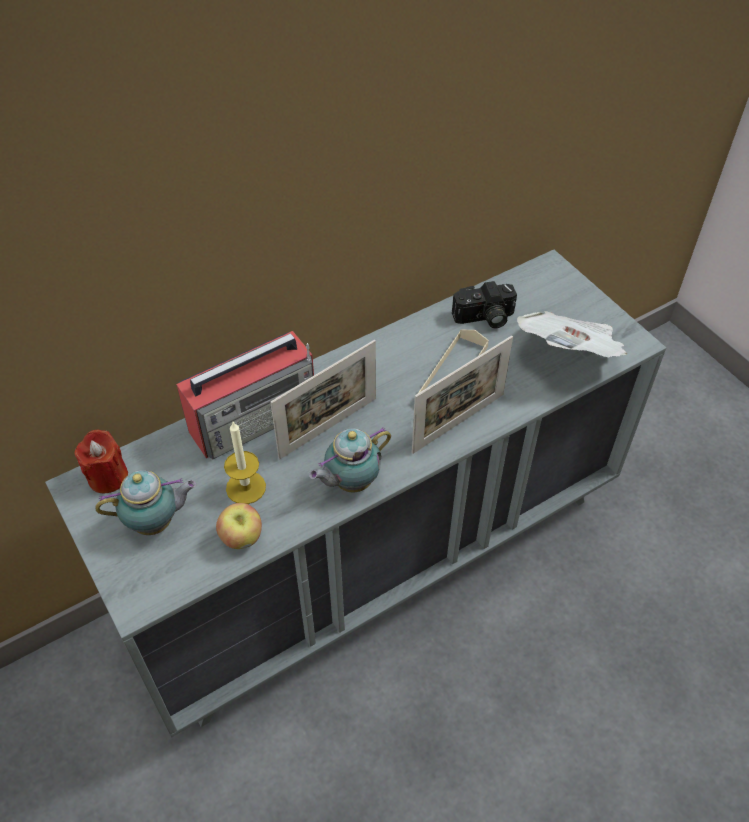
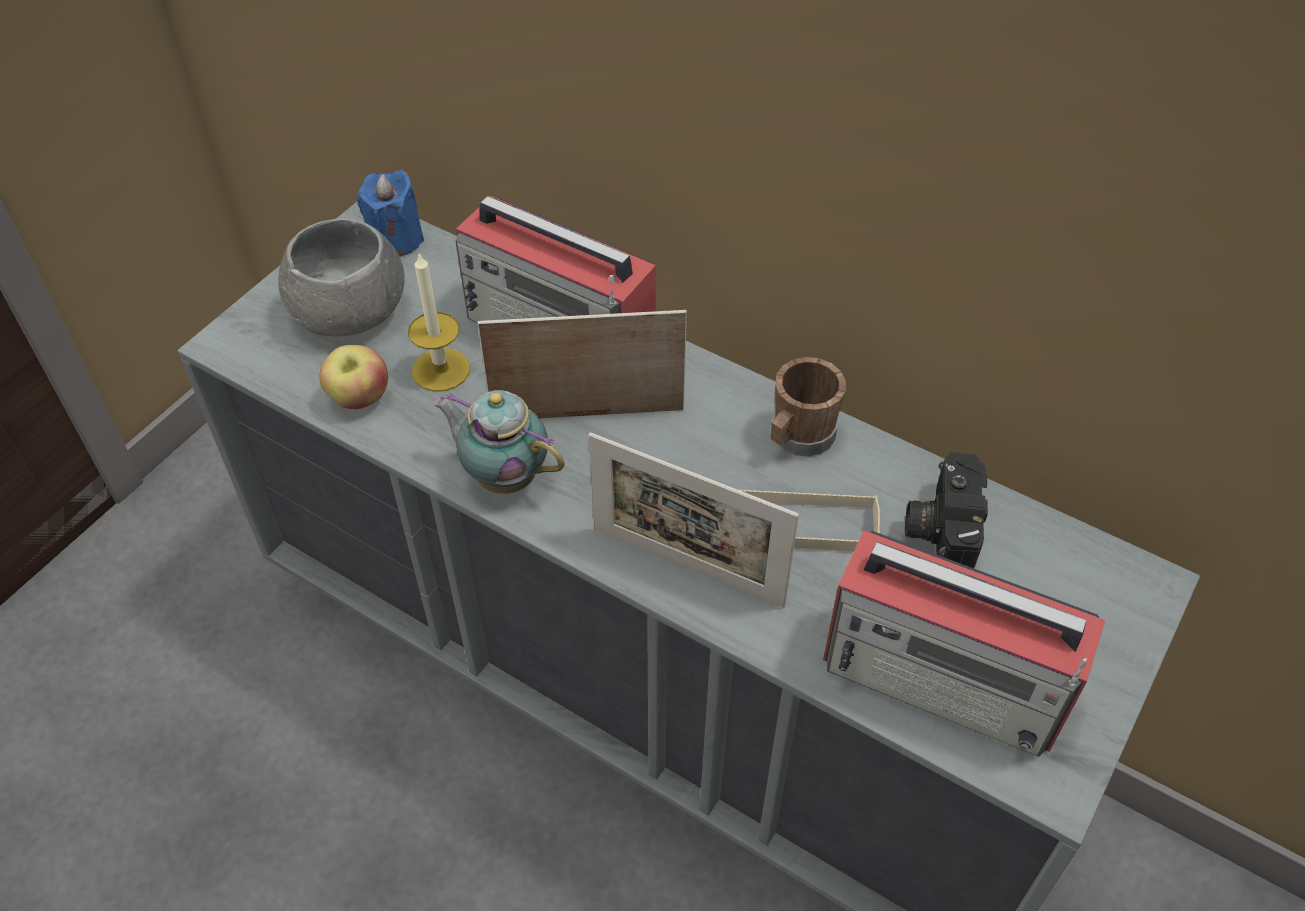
camera: 65 degrees right, 0 degrees up
(108, 477) = (396, 240): red candle -> blue candle
(156, 522) = (348, 310): teapot -> grey bowl
(328, 428) = (588, 414): picture frame -> picture frame turned 150 degrees clockwise
(399, 346) = (798, 437): none -> brown mug
(484, 318) = (940, 526): camera -> camera turned 45 degrees clockwise
(570, 353) = (946, 680): newspaper -> radio

